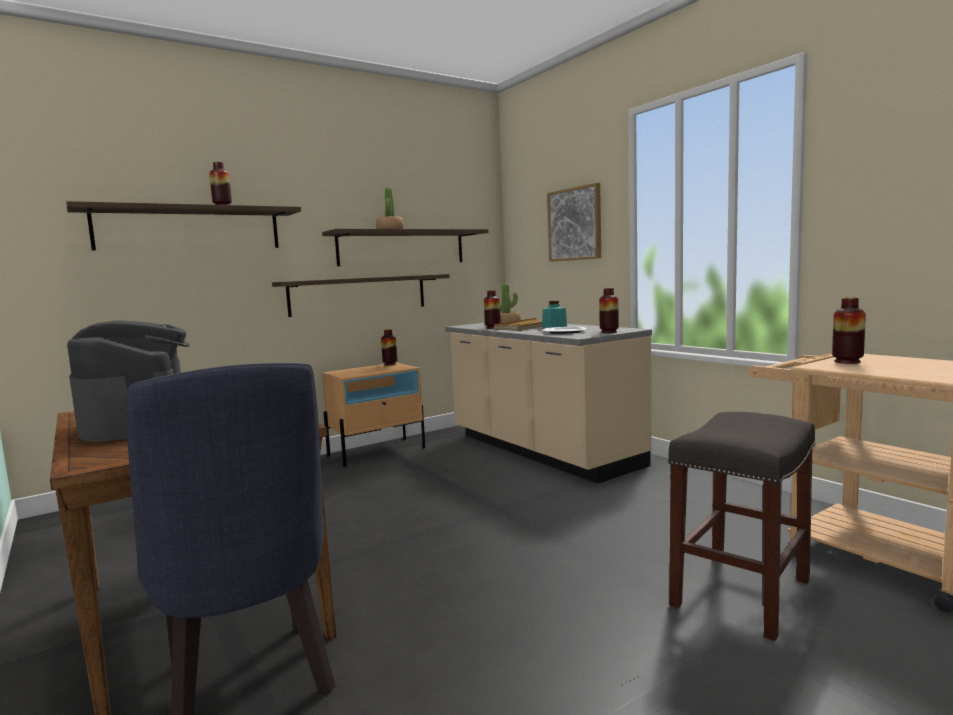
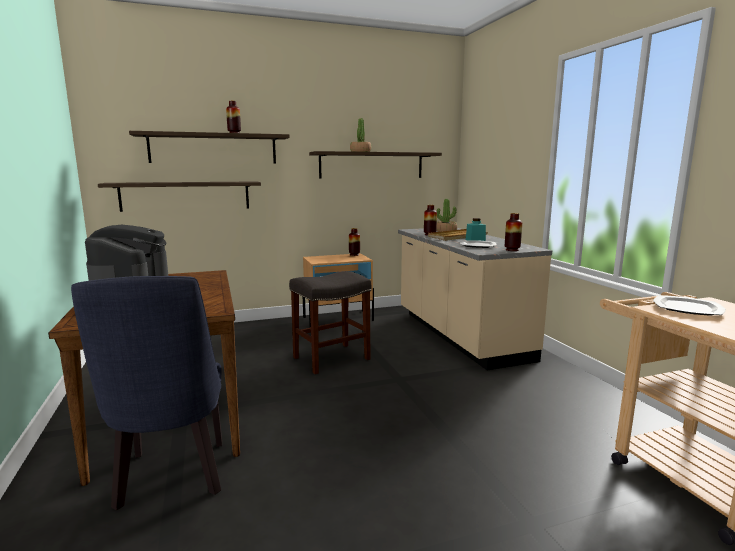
camera: 15 degrees right, 5 degrees up
(359, 294) = (335, 200): shelf -> shelf (186, 196)
(575, 224) = (510, 152): picture -> none
(741, 594) = (548, 487): grey stool -> grey stool (331, 359)
(847, 362) = (687, 308): vase -> plate

